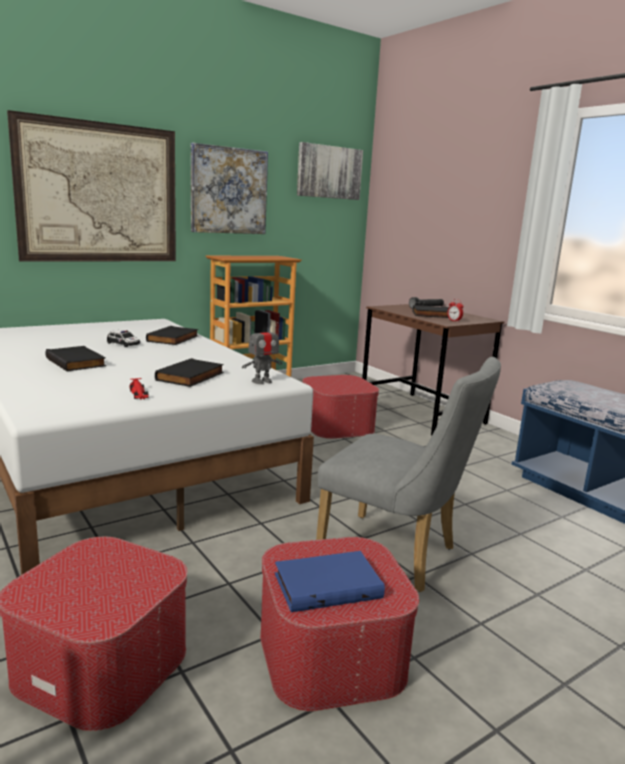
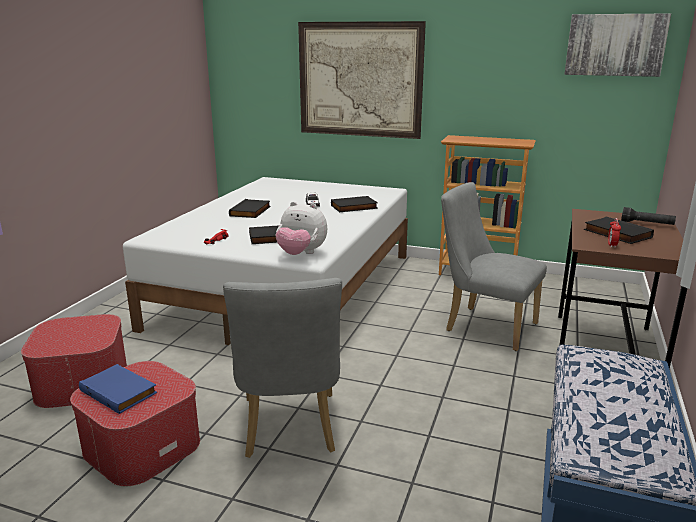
camera: 55 degrees right, 5 degrees up
(229, 191) = (479, 73): picture -> none
(262, 381) = (301, 254): toy robot -> plush toy
(336, 425) = (484, 326): ottoman -> grey chair

